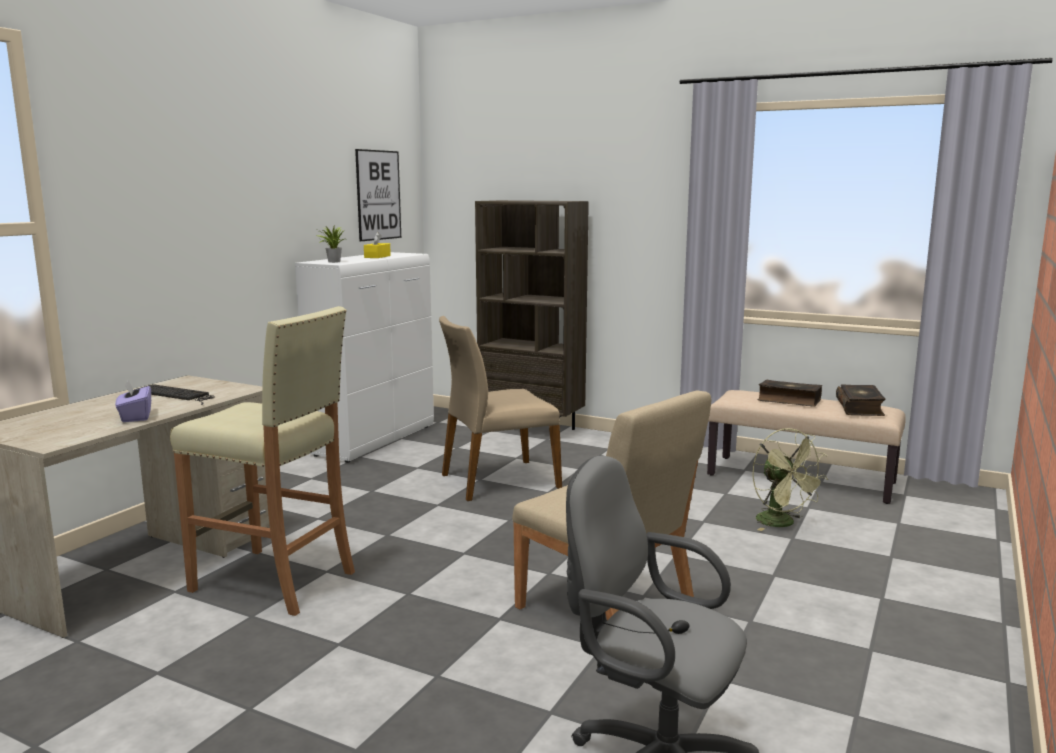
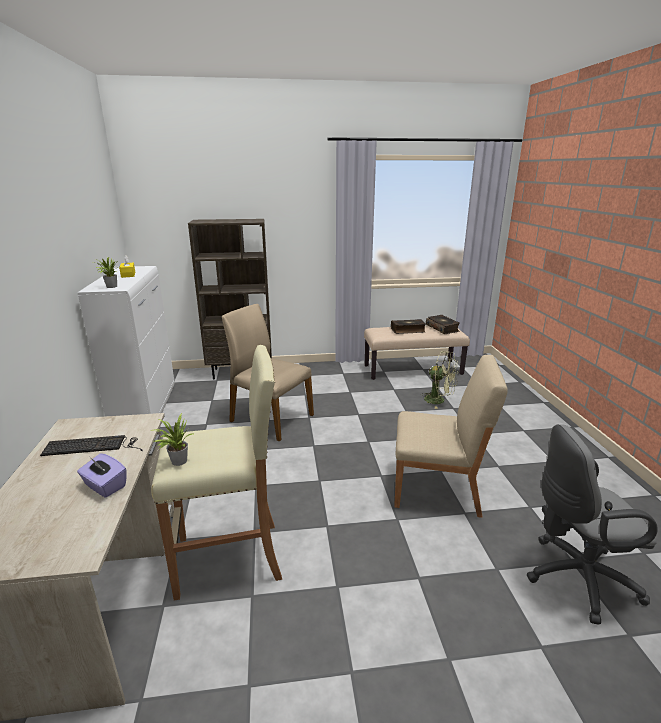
camera: 35 degrees left, 10 degrees up
(213, 417) = (177, 461): none -> potted plant
(378, 195) = (104, 222): picture -> none
(498, 480) = (270, 418): beige chair -> beige chair turned 90 degrees clockwise

